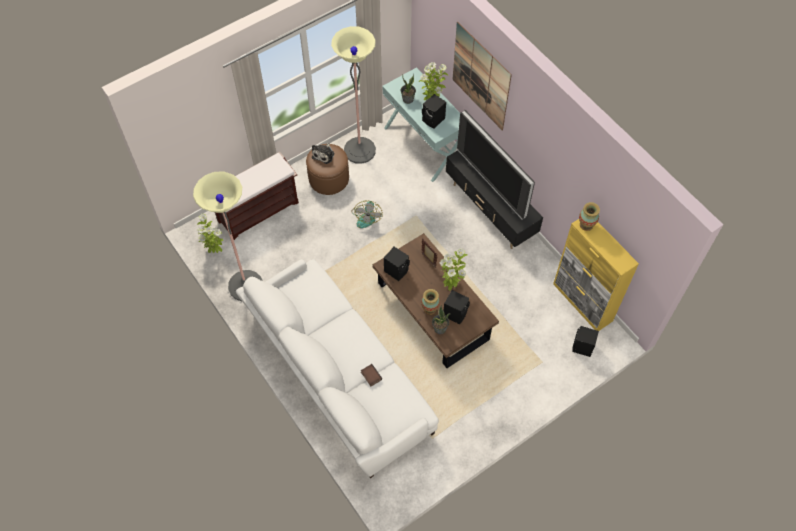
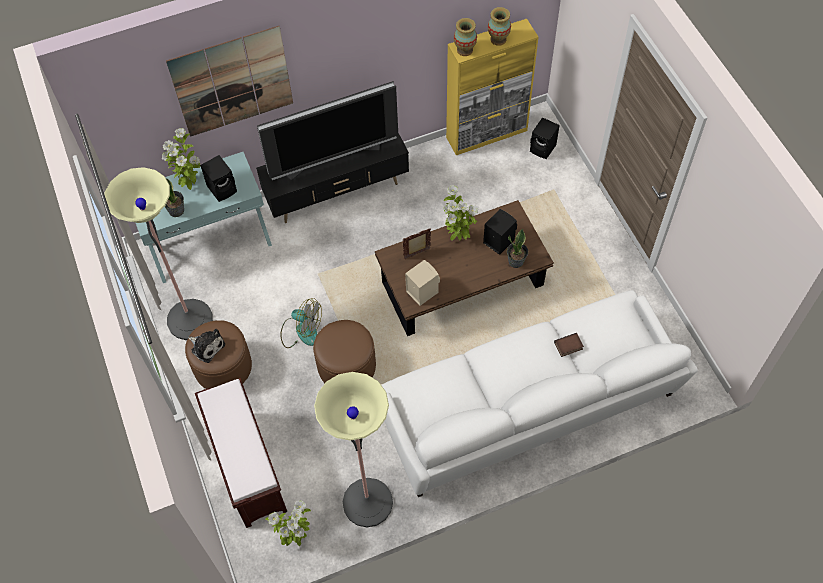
camera: 75 degrees left, 0 degrees up
(345, 250) = (346, 366): none -> brown ottoman
(397, 270) = (421, 291): black speaker -> beige speaker
(430, 309) = (486, 266): vase -> vase (498, 39)

